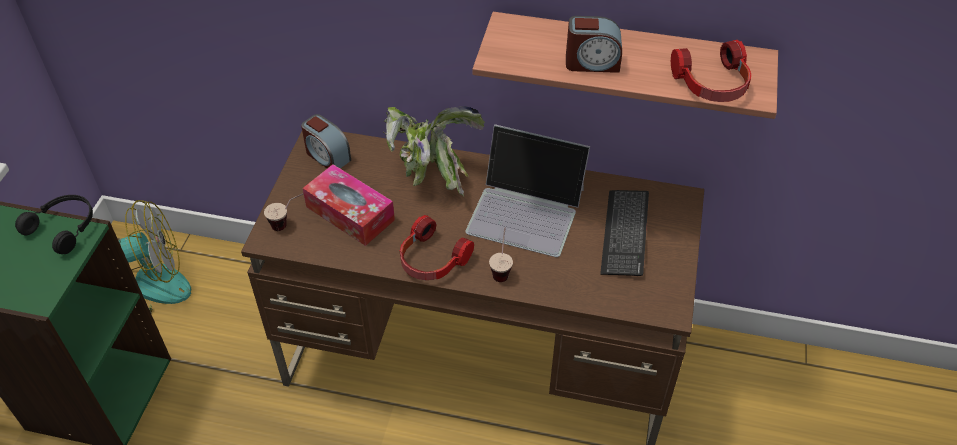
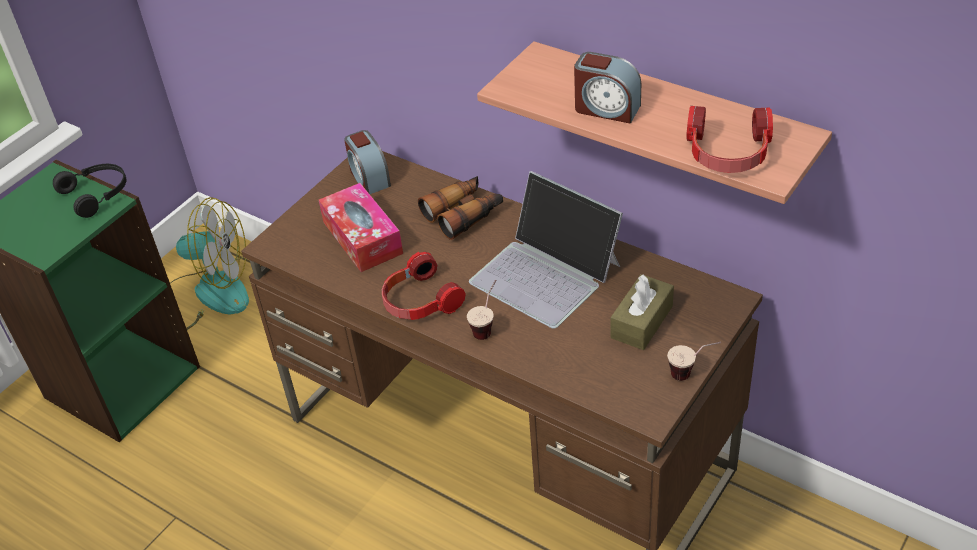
camera: 25 degrees right, 5 degrees down
(288, 223) = (298, 234): cup -> cup (692, 374)
(430, 172) = (464, 214): potted plant -> binoculars
(624, 234) = (641, 322): keyboard -> brown tissue box

